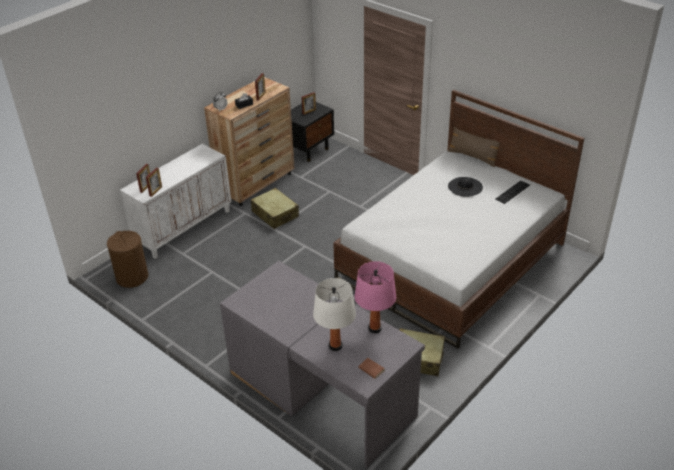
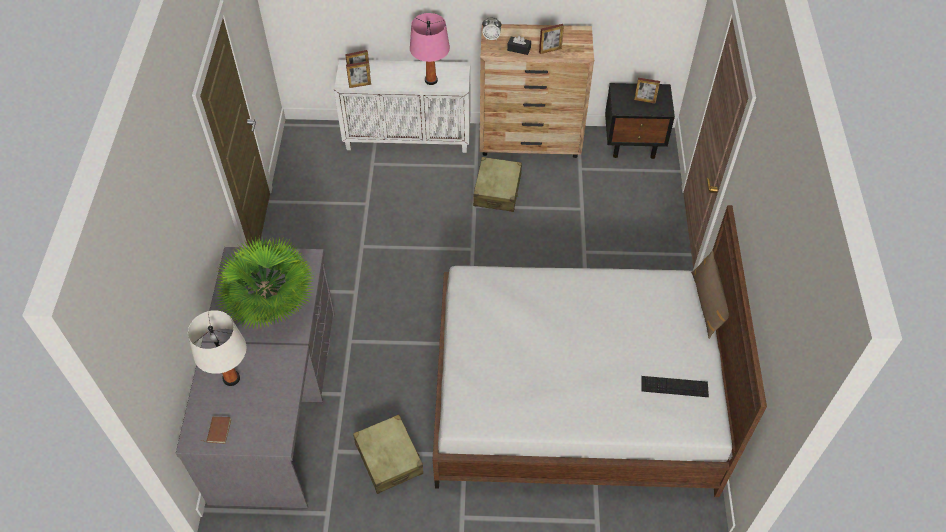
camera: 50 degrees right, 15 degrees up
(132, 277) = (308, 152): brown laundry basket -> none
(300, 303) = (272, 309): none -> potted plant
(375, 328) = (282, 396): pink table lamp -> pink table lamp (431, 80)
(465, 187) = (635, 332): black hat -> none

